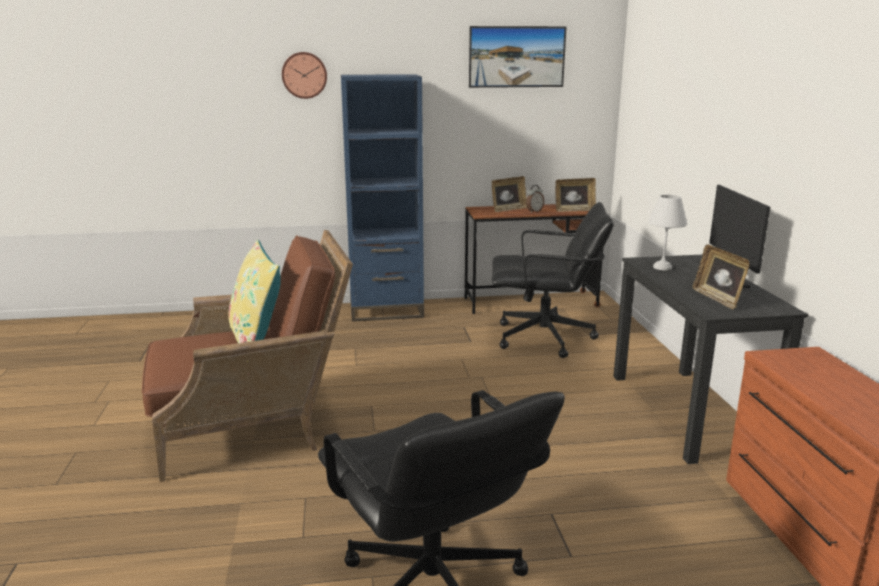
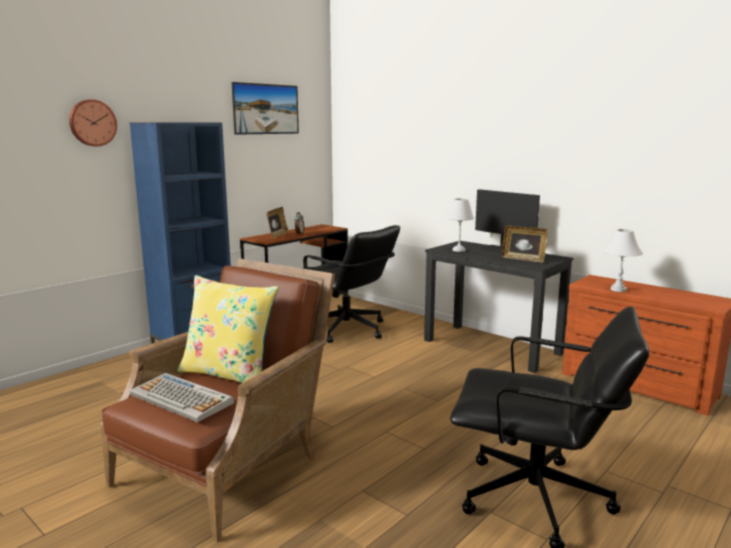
camera: 40 degrees left, 5 degrees down
(190, 350) = (182, 399): none -> keyboard
(545, 338) = (347, 330): black office chair -> black office chair turned 75 degrees clockwise
(574, 210) = (324, 229): picture frame -> none
(802, 380) = (618, 290): none -> white table lamp

